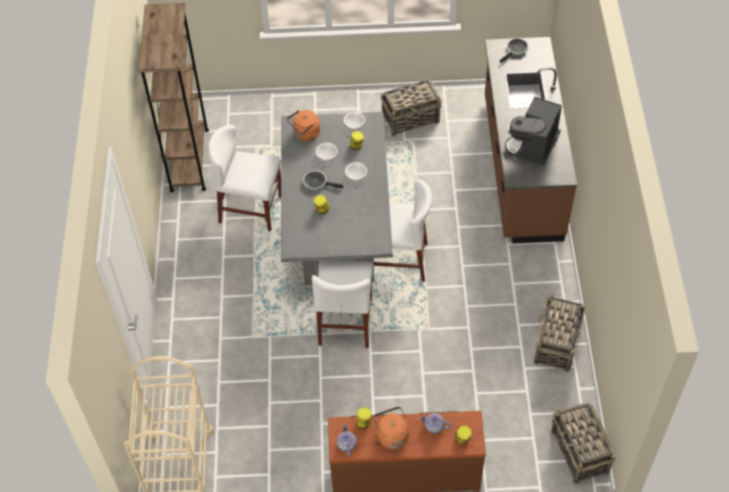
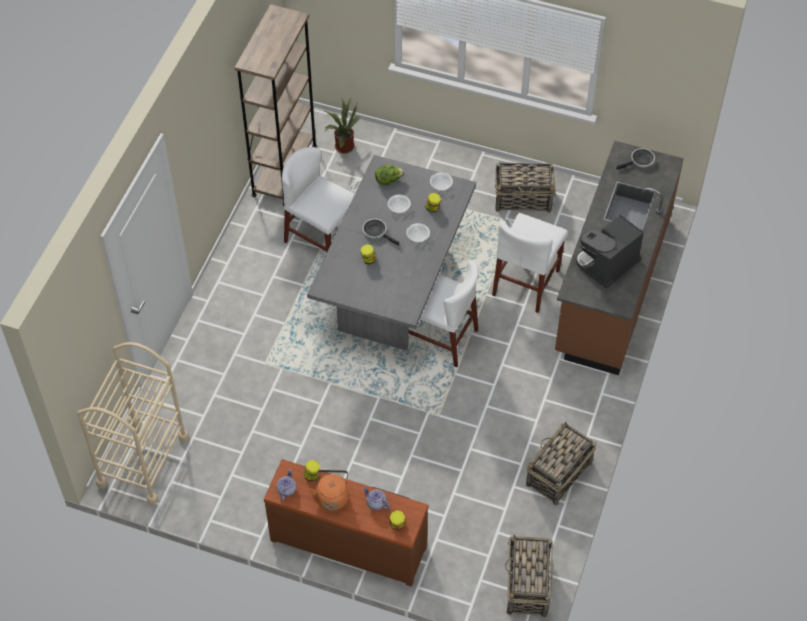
camera: 20 degrees right, 0 degrees up
(232, 122) = (342, 146): none -> potted plant
(305, 134) = (388, 180): orange kettle -> lettuce
(345, 321) = (360, 379): white chair -> white chair (526, 282)

